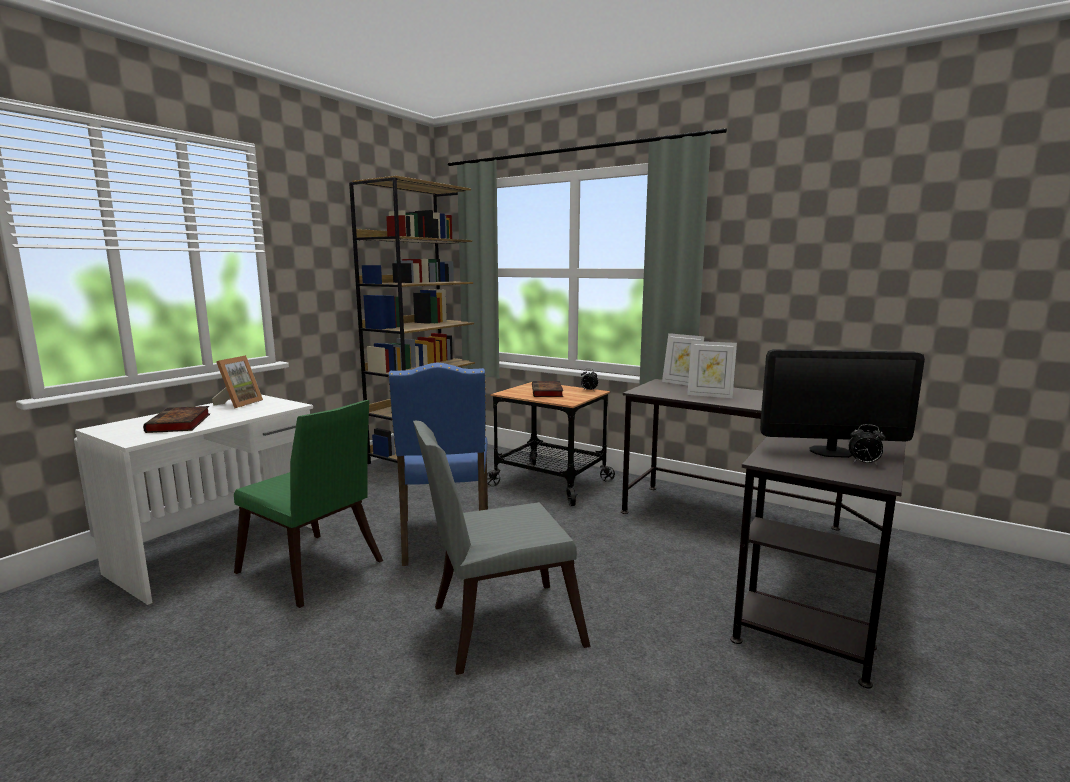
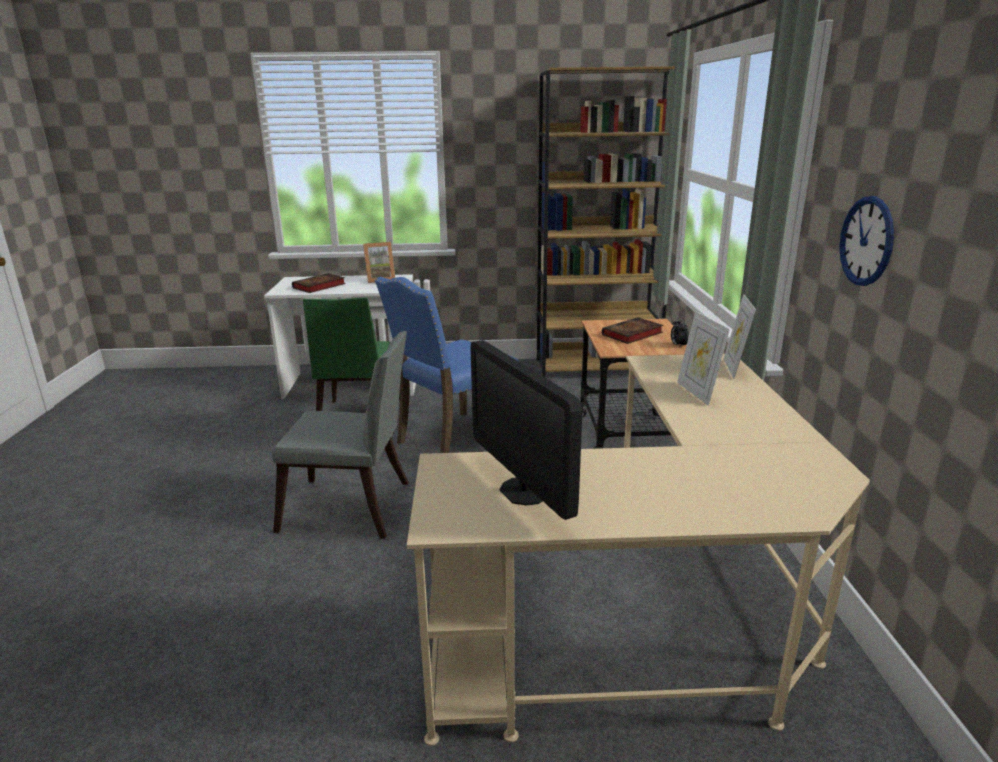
camera: 55 degrees right, 10 degrees up
(496, 626) = (353, 509): grey chair -> grey chair turned 150 degrees clockwise
(765, 552) = (653, 613): black desk -> beige desk
(768, 281) = (866, 241): none -> wall clock
(864, 463) = (497, 514): alarm clock -> none

